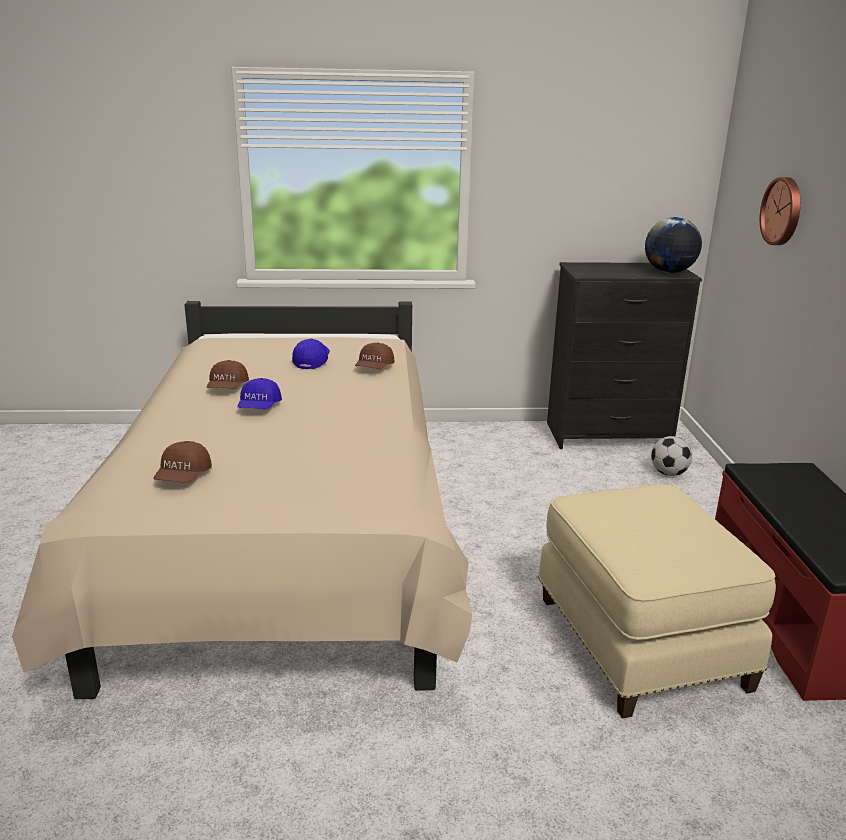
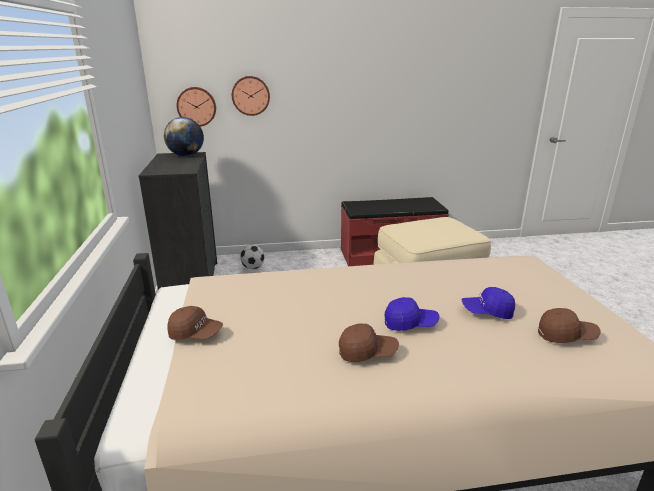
camera: 95 degrees left, 0 degrees up
(312, 361) = (275, 312): blue cap -> blue cap (487, 312)
(374, 368) = (289, 281): brown cap -> brown cap (196, 334)
(740, 213) = (196, 106): none -> wall clock

